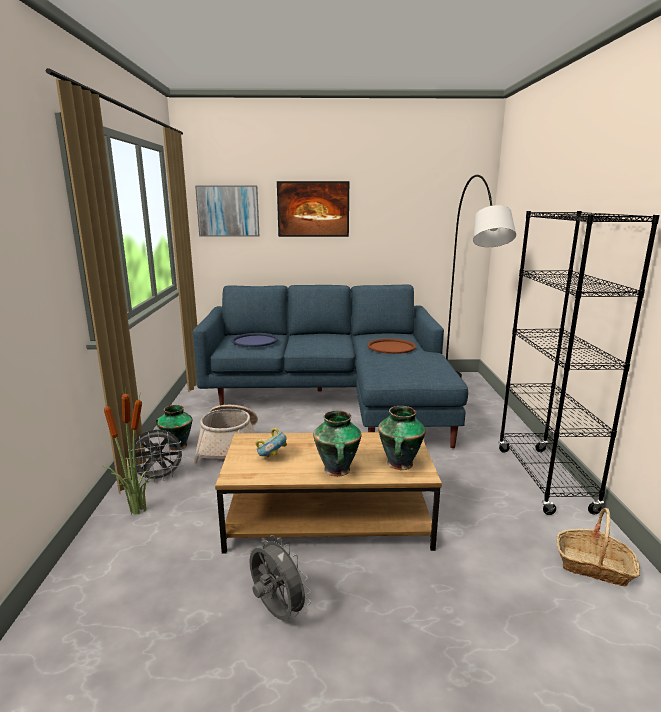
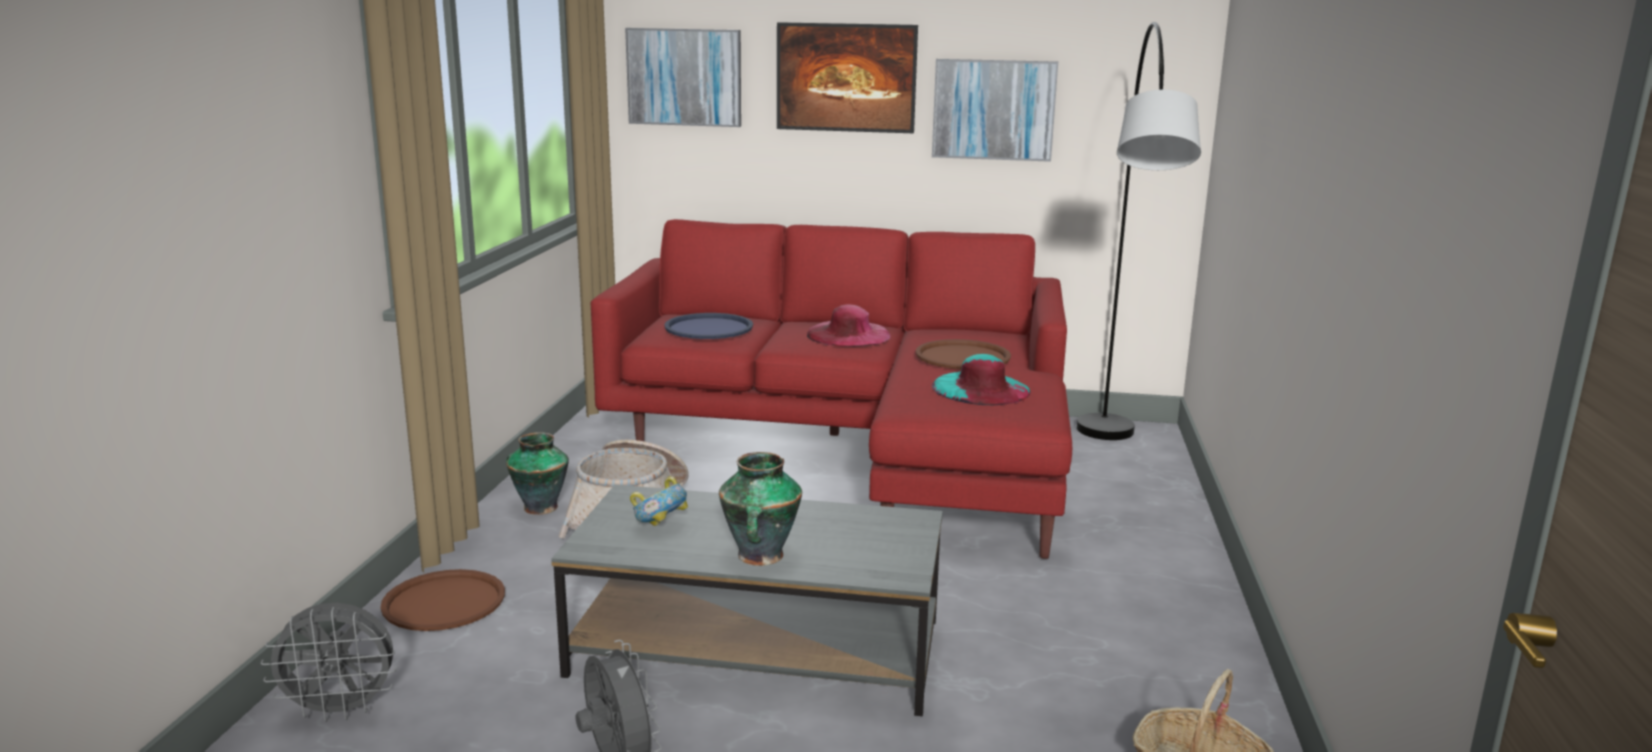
camera: 10 degrees right, 0 degrees up
(136, 511) = (444, 602): potted plant -> brown tray
(159, 478) = (495, 555): grey fan -> grey fan (341, 710)
(328, 339) = (848, 334): none -> pink hat
(328, 518) = (757, 647): brown coffee table -> grey coffee table
(336, 398) = (859, 451): blue sofa -> red sofa
(388, 223) = (993, 109): none -> picture
(399, 464) = (873, 558): vase -> none
(410, 363) = (981, 389): none -> turquoise hat
(544, 479) = (1194, 630): black bookcase -> none

